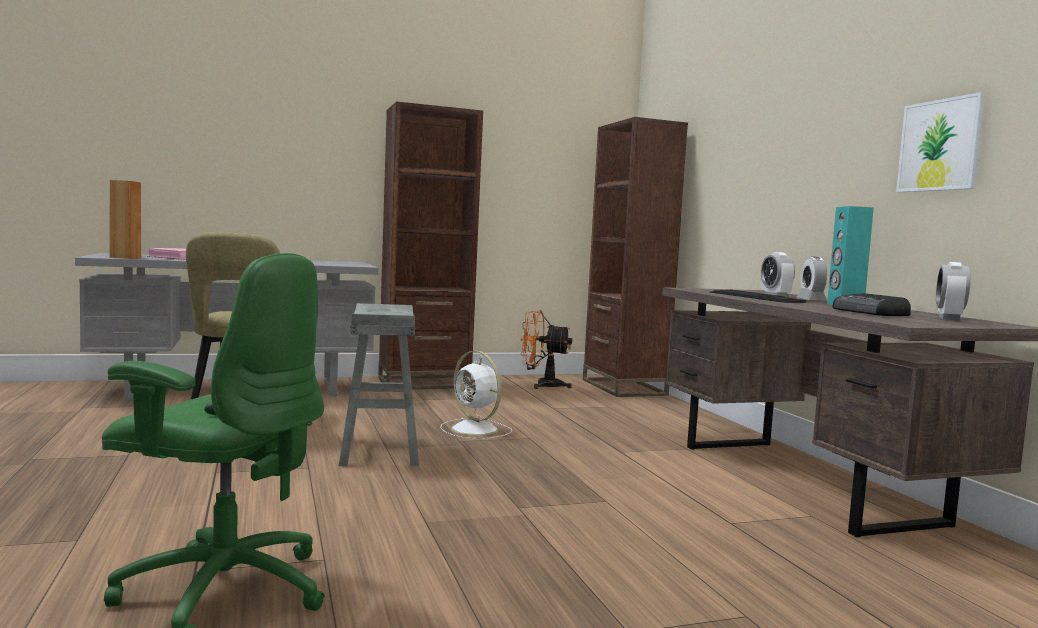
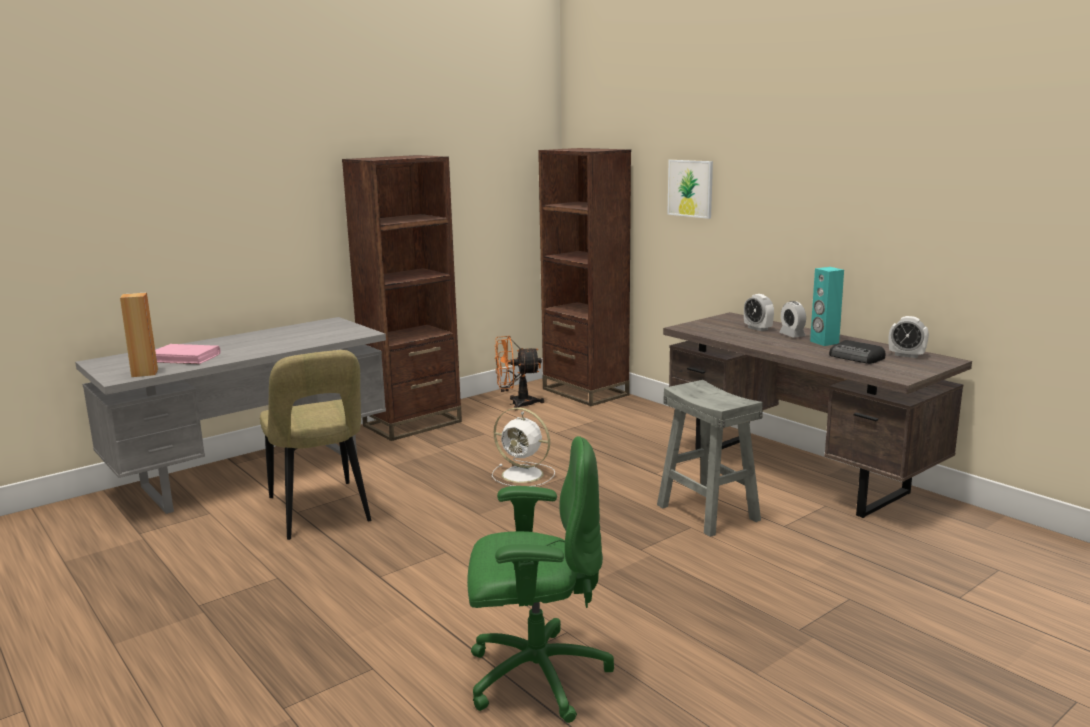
camera: 20 degrees left, 10 degrees up
(379, 451) = (477, 519): grey stool -> grey stool (706, 512)
(754, 297) = (752, 338): keyboard -> none
(940, 145) = (886, 219): picture -> picture (690, 188)
(949, 318) = (906, 355): alarm clock -> alarm clock turned 60 degrees counterclockwise

